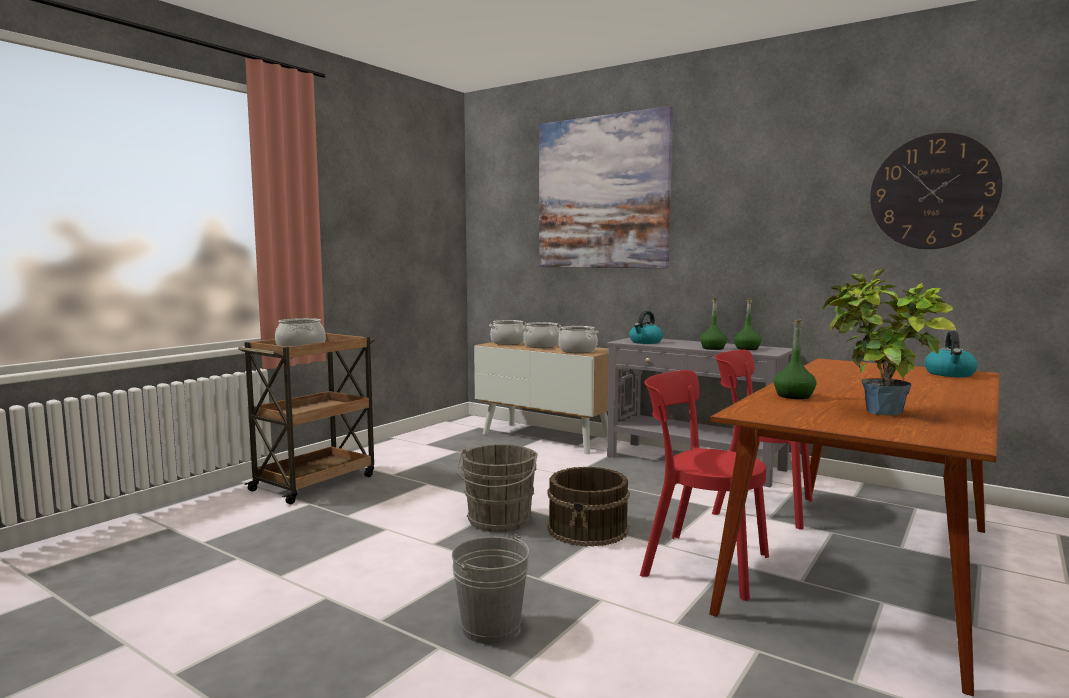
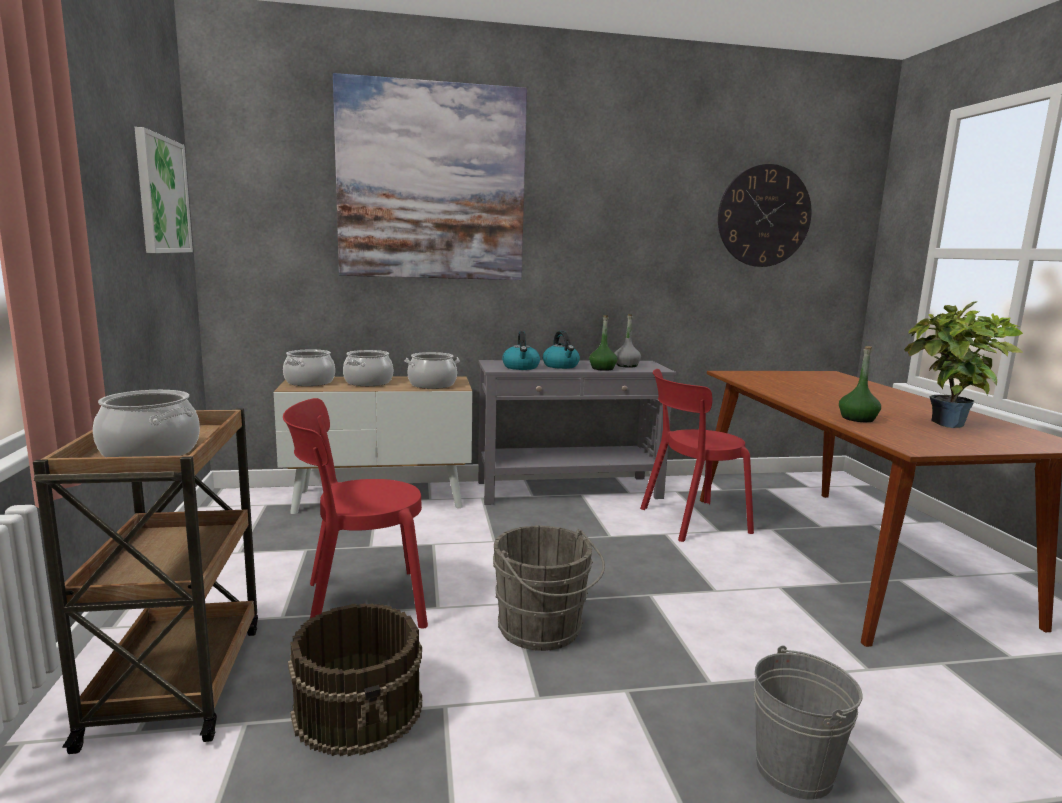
camera: 45 degrees left, 5 degrees up
(427, 218) = (162, 195): none -> picture
(589, 529) = (633, 600): brown bucket -> brown bucket (359, 708)
(699, 563) = (767, 598): red chair -> red chair (357, 604)
(747, 349) = (626, 365): green bottle -> grey bottle
(950, 374) = (826, 376): kettle -> kettle (561, 366)

